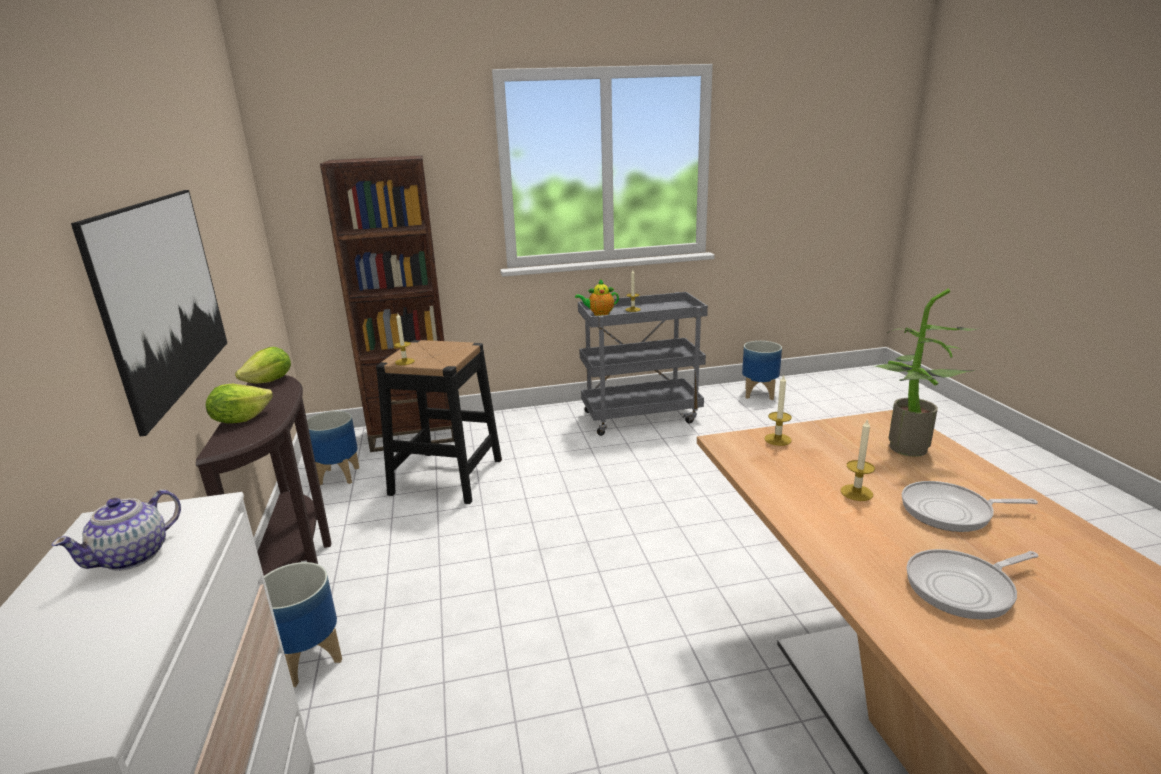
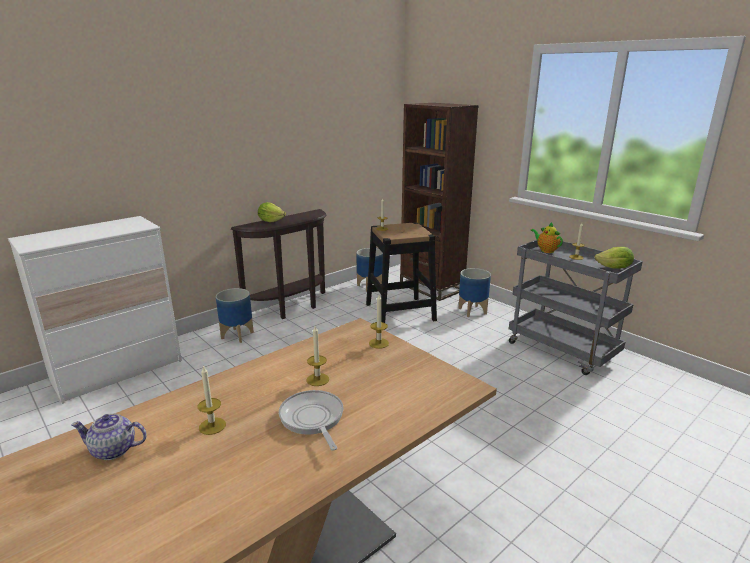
camera: 60 degrees right, 0 degrees up
(134, 556) = (113, 228): teapot -> teapot (114, 450)
(164, 297) = (251, 155): picture -> none
(270, 381) = (314, 213): lettuce -> lettuce (614, 268)
(759, 393) = (702, 398): planter -> planter (473, 311)
(905, 450) = (406, 394): potted plant -> none
(964, 588) = (212, 426): frying pan -> candle

